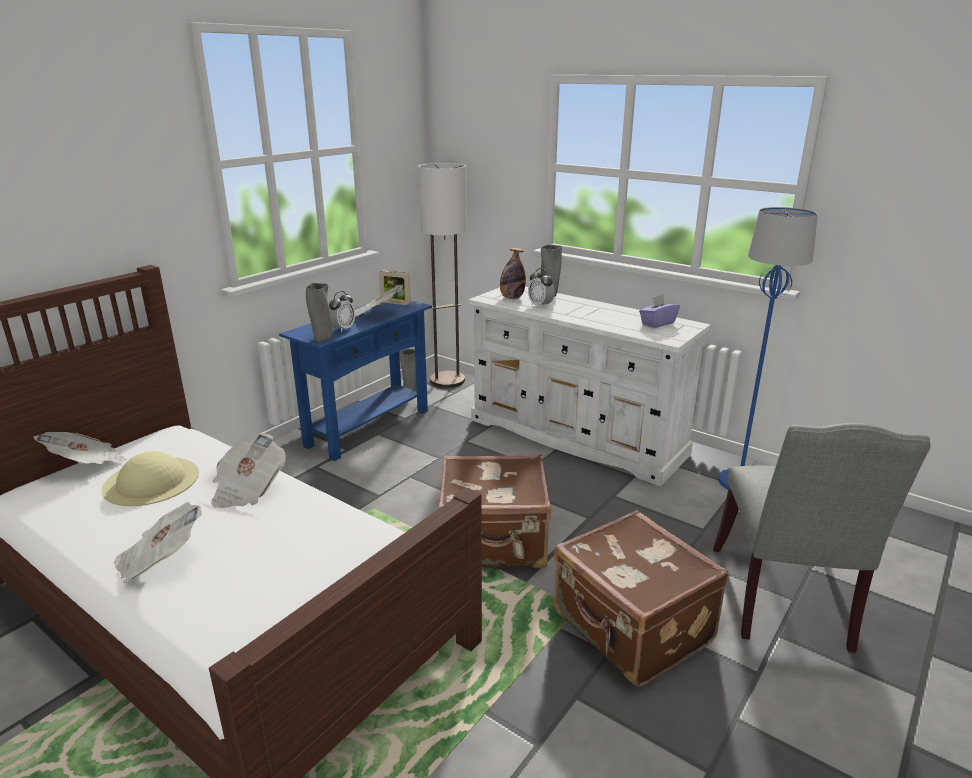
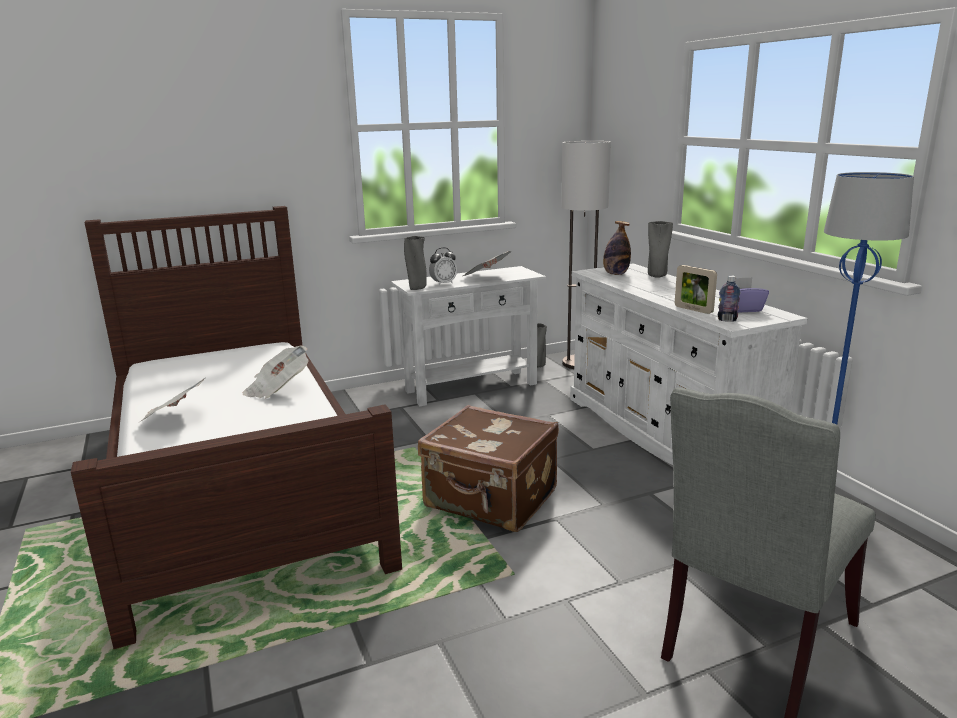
camera: 30 degrees right, 5 degrees down
(87, 464) = (201, 353): newspaper -> none
(151, 480) = (225, 371): beige hat -> none
(368, 428) = (471, 387): blue console table -> white console table
(395, 303) = (515, 271): picture frame -> picture frame (693, 309)
(540, 305) = (634, 282): alarm clock -> none
(631, 629) = (548, 608): brown suitcase -> none
(661, 336) = (727, 320): none -> bottle

